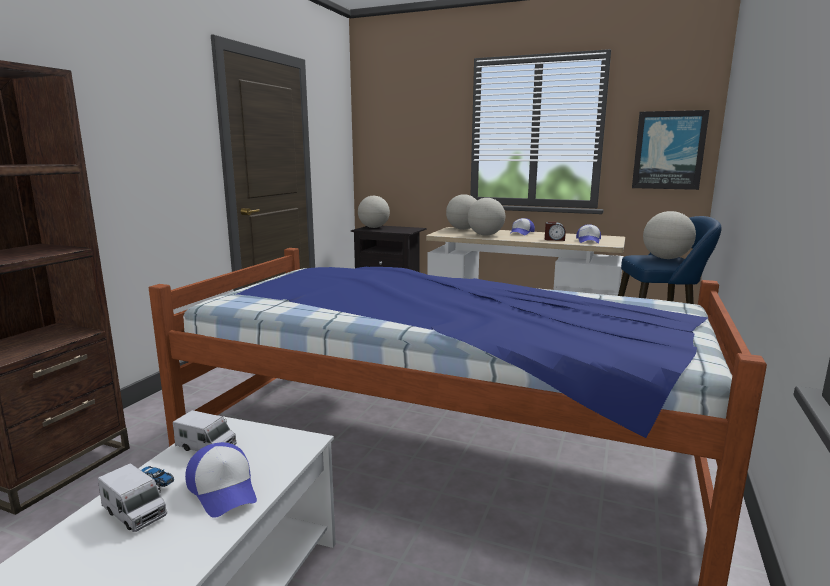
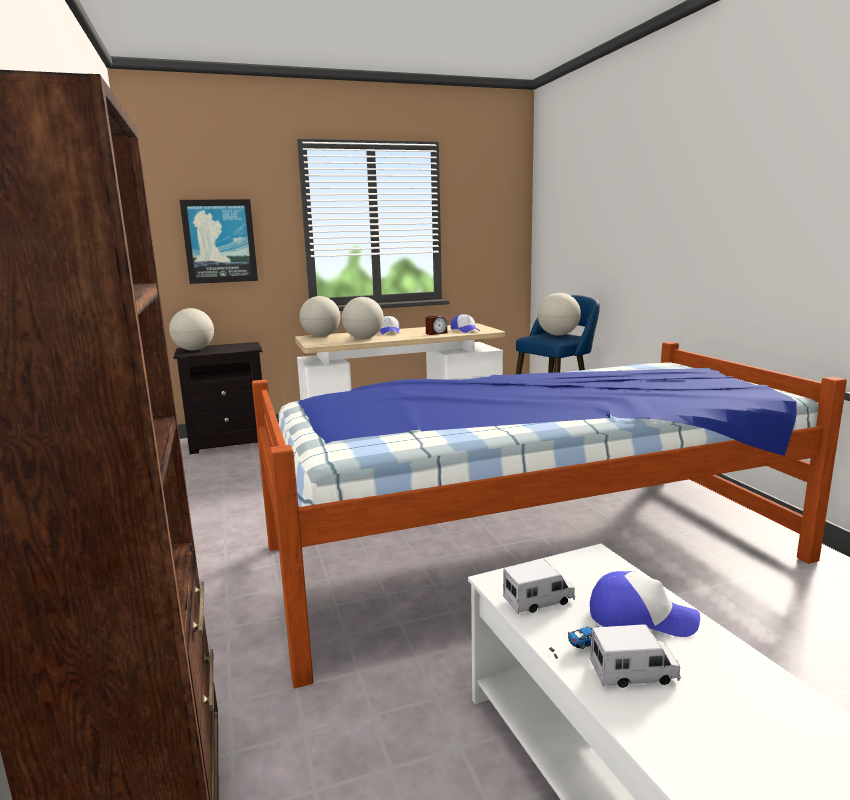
camera: 40 degrees left, 0 degrees up
(669, 150) = (495, 239): picture -> picture (219, 241)

